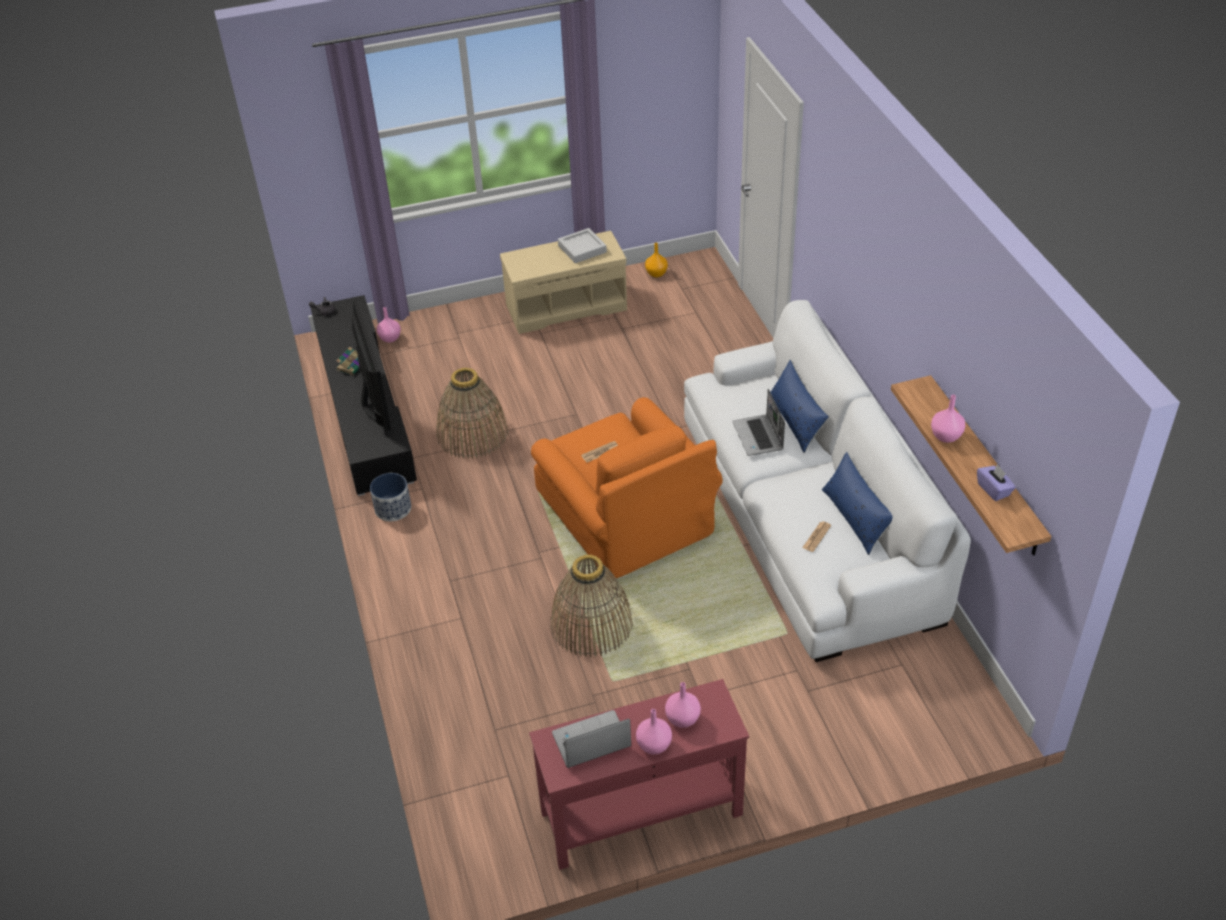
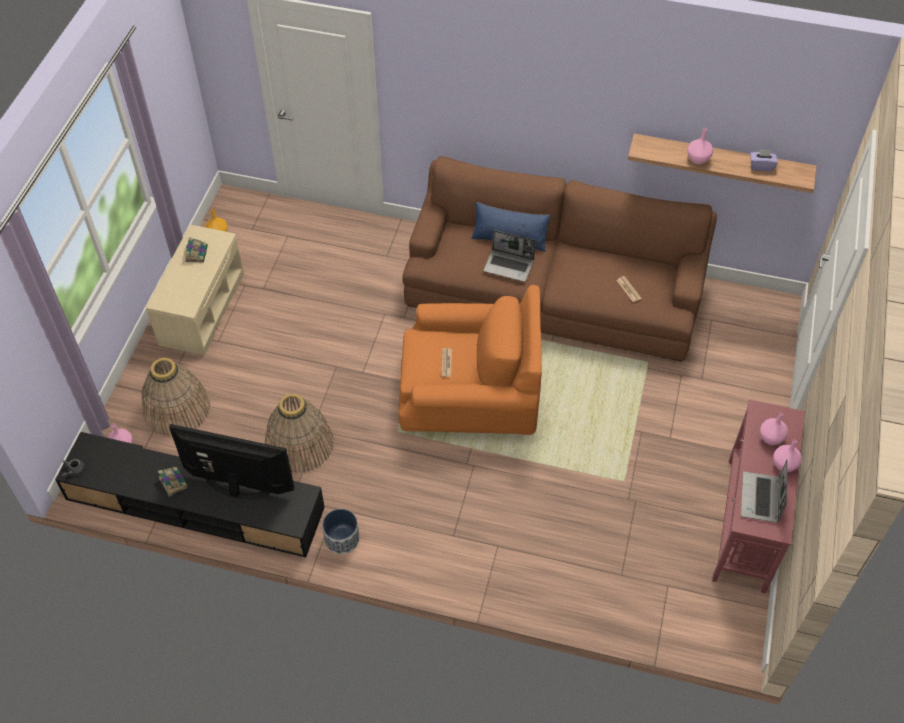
camera: 60 degrees left, 10 degrees up
(582, 249) = (196, 253): grey tray -> book
(591, 624) = (562, 467): basket -> basket (176, 409)
(807, 518) = (553, 293): white sofa -> brown sofa
(855, 518) = (625, 260): blue pillow -> none

